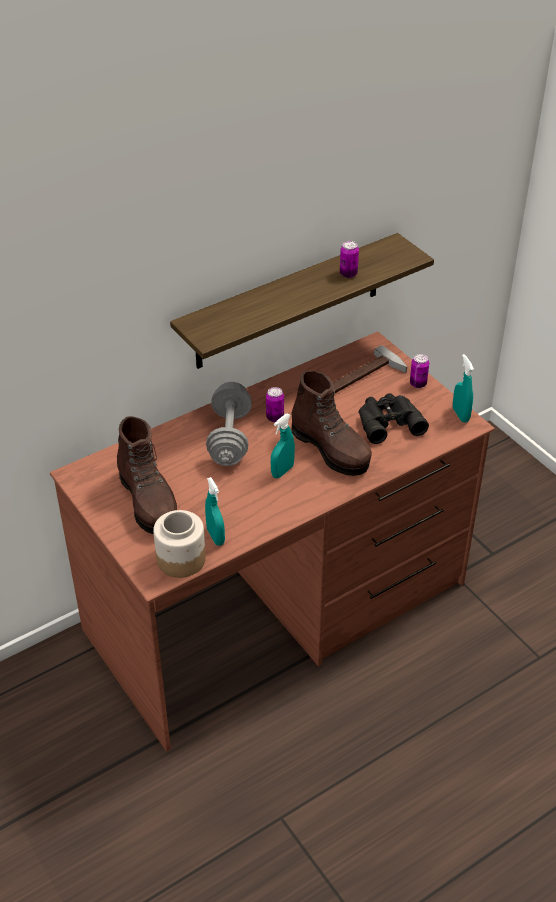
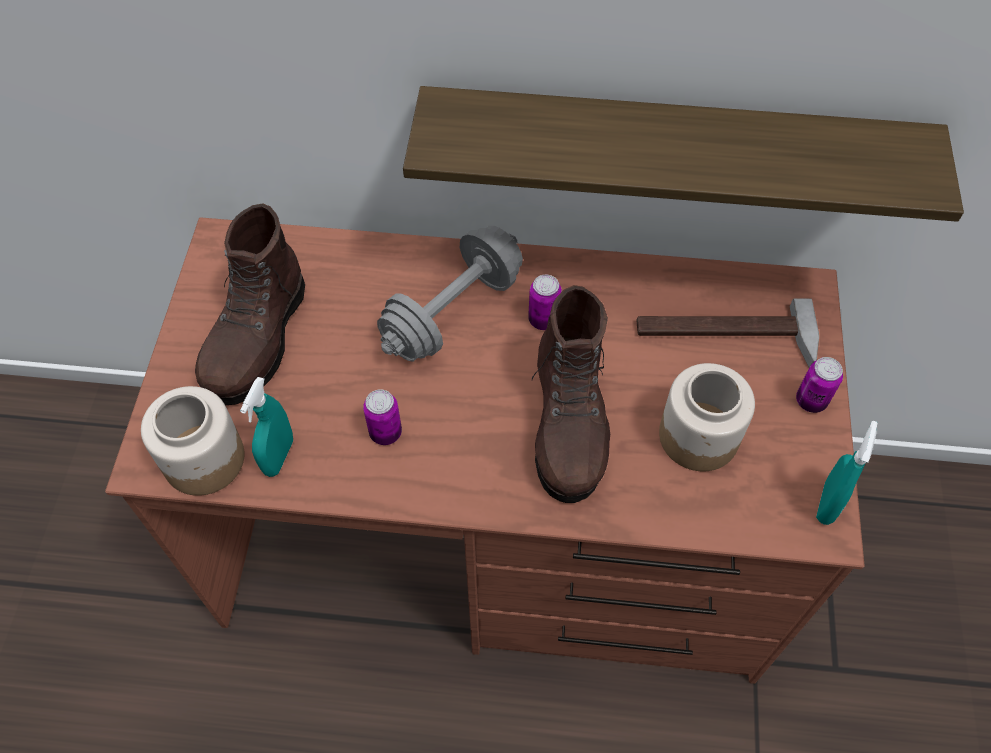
camera: 40 degrees right, 15 degrees up
(282, 471) = (466, 415): turquoise spray bottle -> none
(348, 274) = (777, 157): can -> can (385, 433)
(388, 421) = (699, 436): black binoculars -> jar

